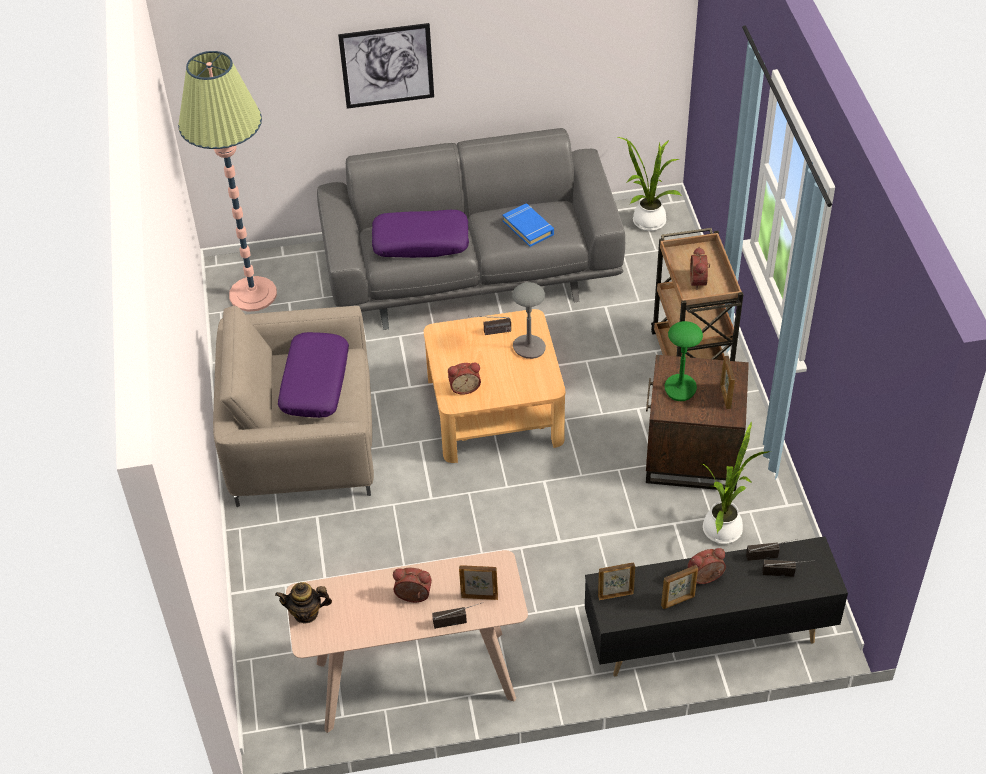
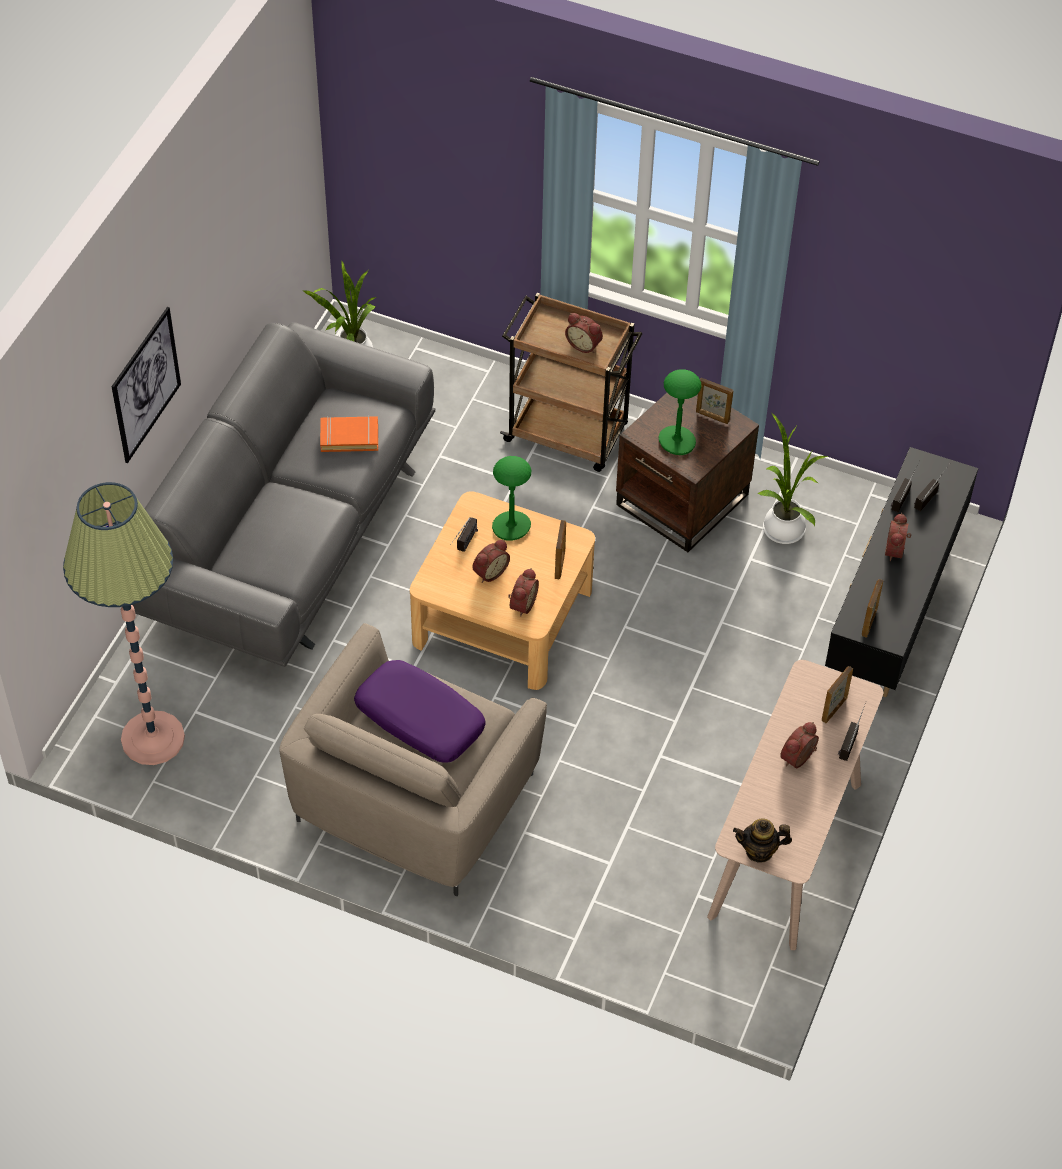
camera: 60 degrees left, 5 degrees up
(306, 613) = (759, 851): teapot -> teapot turned 60 degrees clockwise
(421, 241) = (287, 532): purple pillow -> none
(478, 356) = (489, 572): none -> alarm clock
(528, 228) = (349, 437): blue book -> orange book
(529, 348) = (511, 527): grey table lamp -> green table lamp
(678, 601) = (907, 583): picture frame -> picture frame (560, 564)

